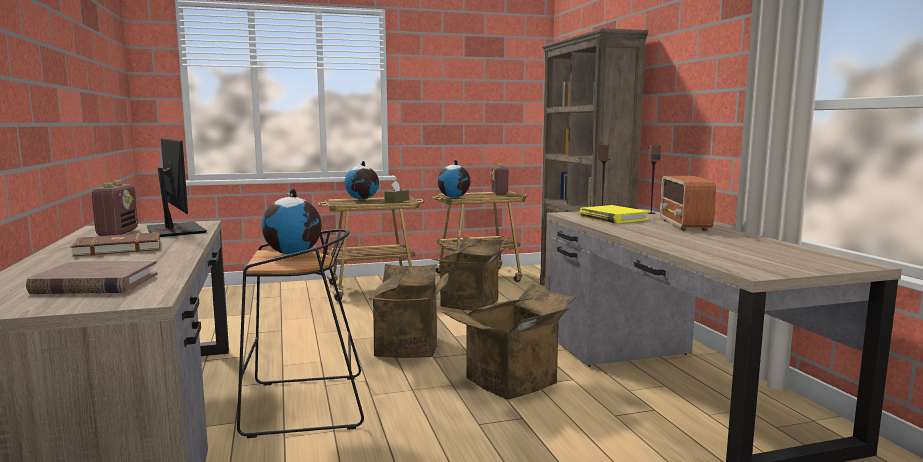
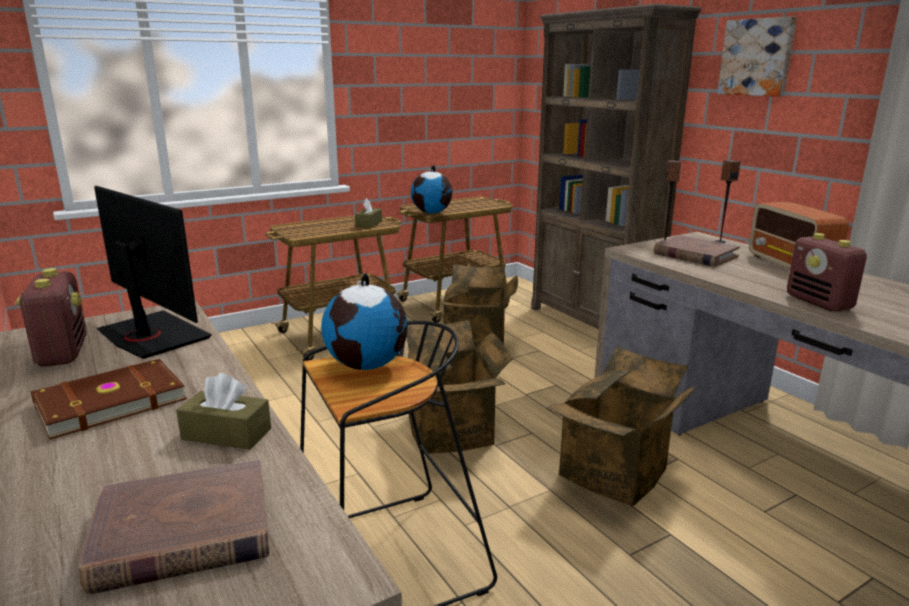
camera: 15 degrees left, 10 degrees up
(162, 261) = (226, 434): none -> brown tissue box
(362, 199) = (319, 223): globe -> none
(499, 193) = (476, 201): radio -> radio (819, 303)
(613, 218) = (695, 255): yellow book -> brown book
(683, 65) = (757, 57): none -> picture

